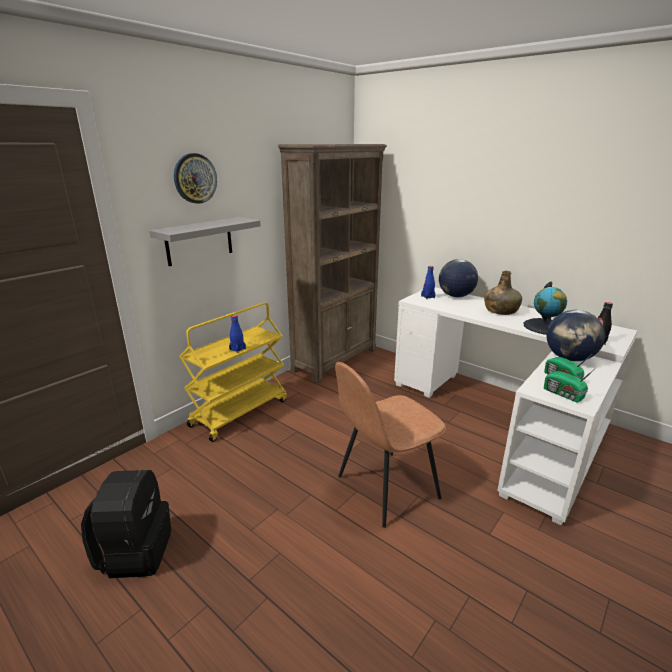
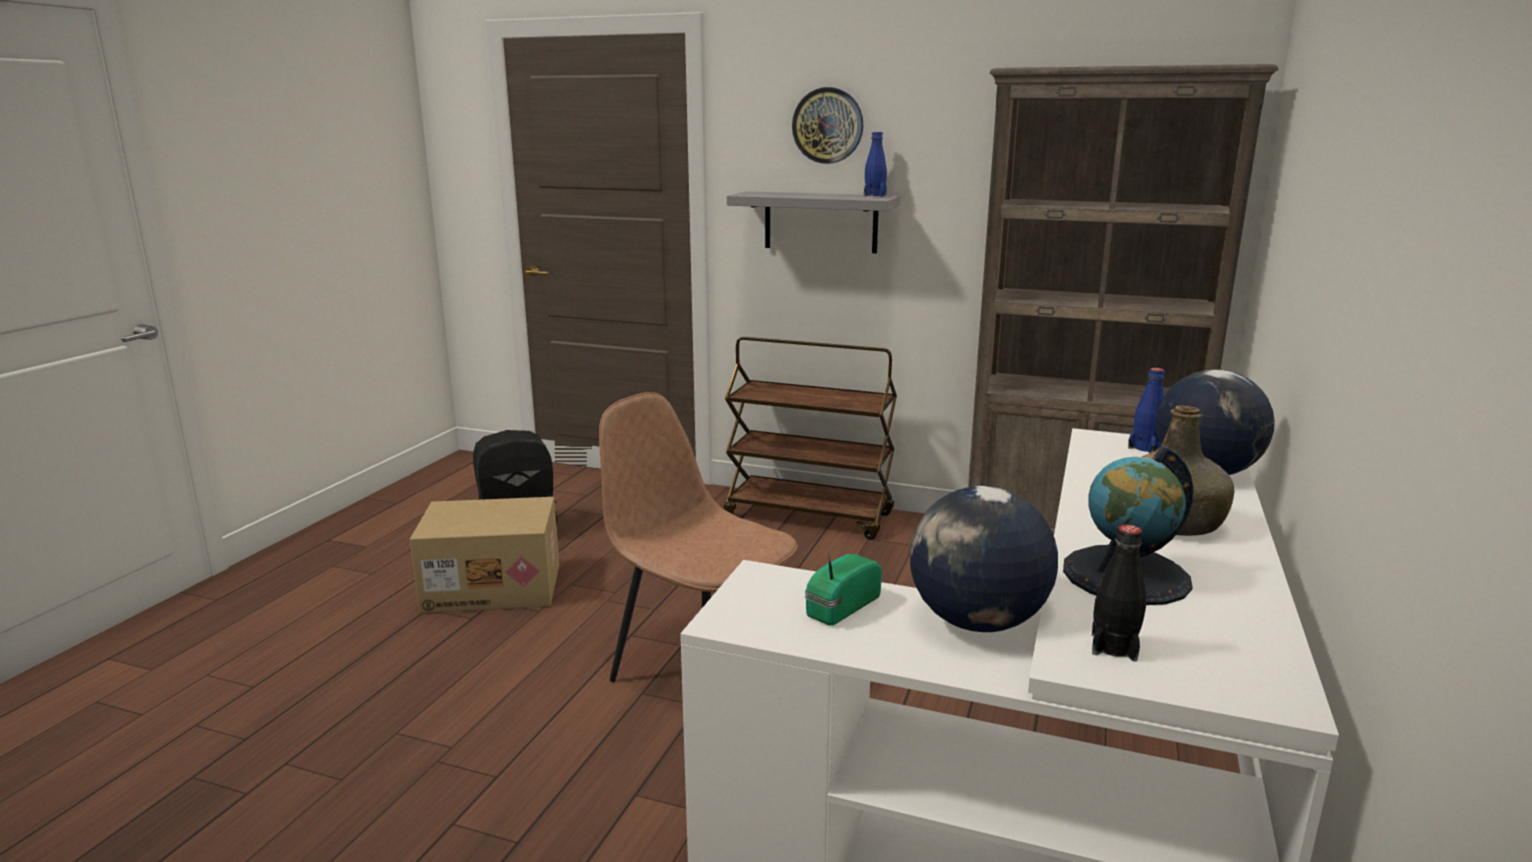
camera: 70 degrees right, 5 degrees down
(224, 577) = (494, 586): none -> cardboard box
(237, 349) = (798, 400): blue bottle -> blue bottle (875, 195)
(239, 412) = (809, 516): yellow cart -> brown cart
(564, 394) = (759, 605): radio -> none

